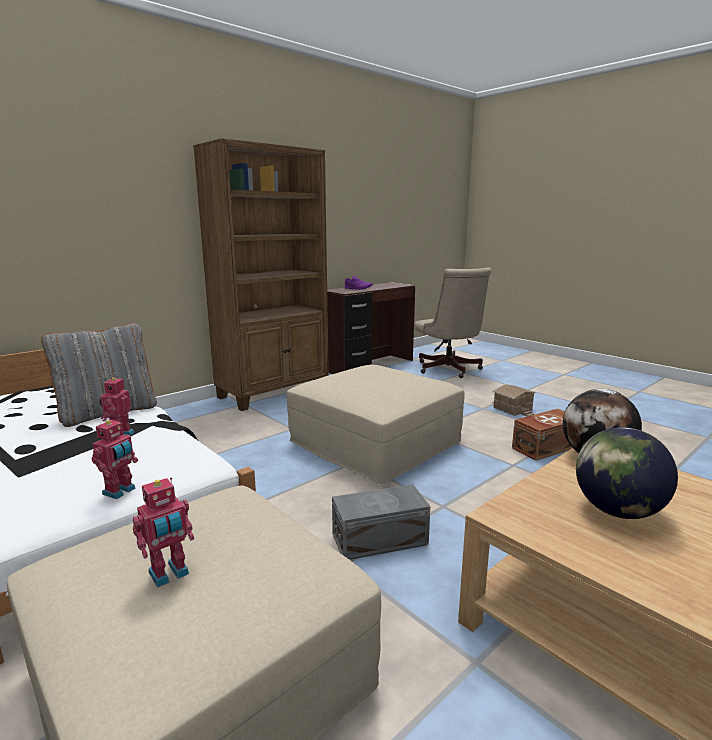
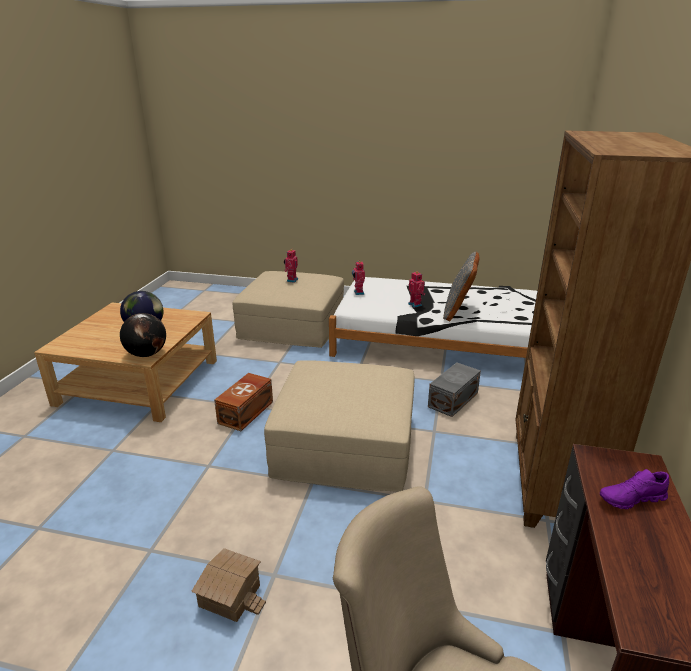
camera: 145 degrees right, 10 degrees up
(381, 540) = (271, 376): grey storage box -> grey storage box (452, 400)
(544, 447) = (179, 508): brown storage box -> brown storage box (247, 412)

